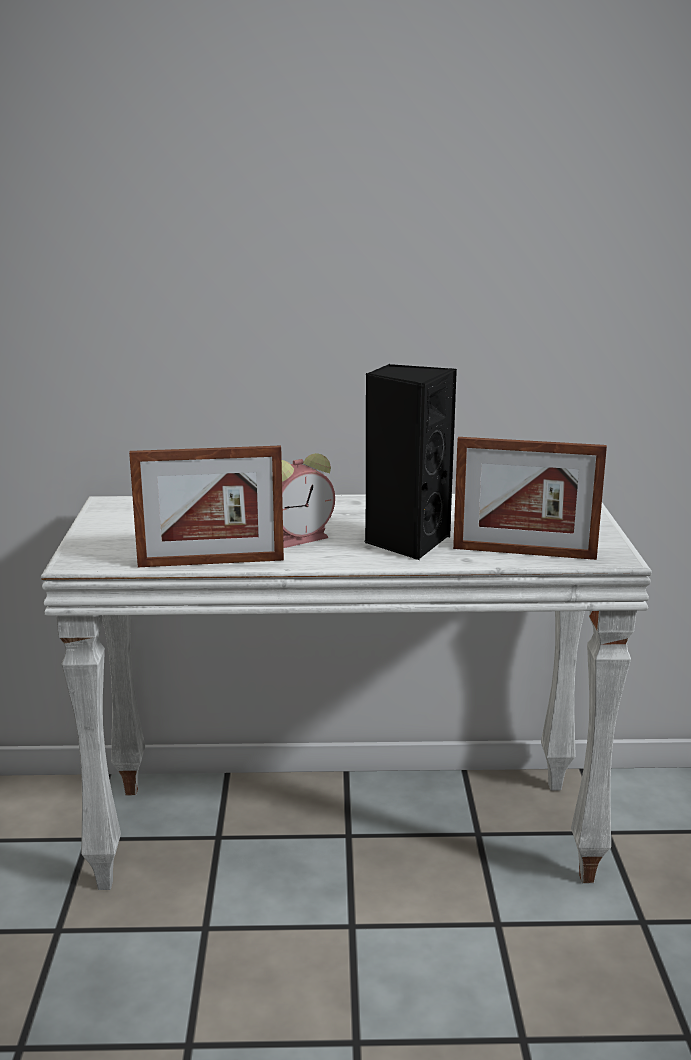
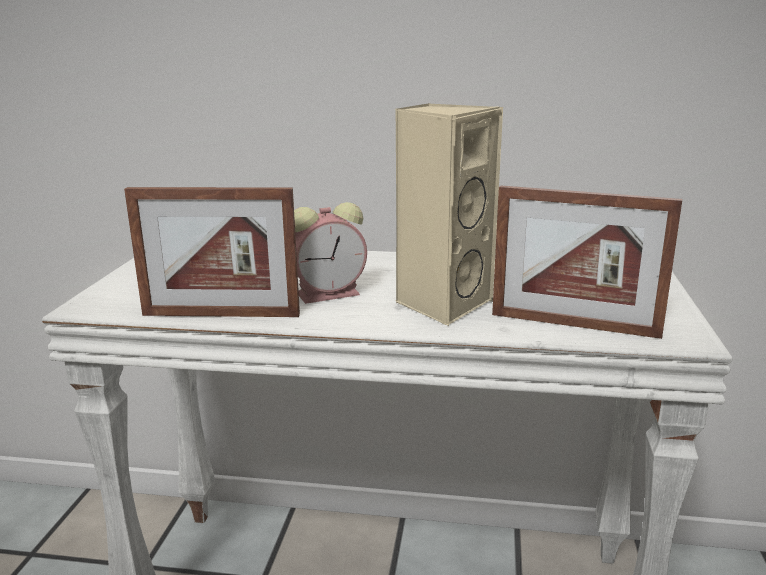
camera: 10 degrees right, 0 degrees up
(406, 542) = (442, 304): black speaker -> beige speaker

